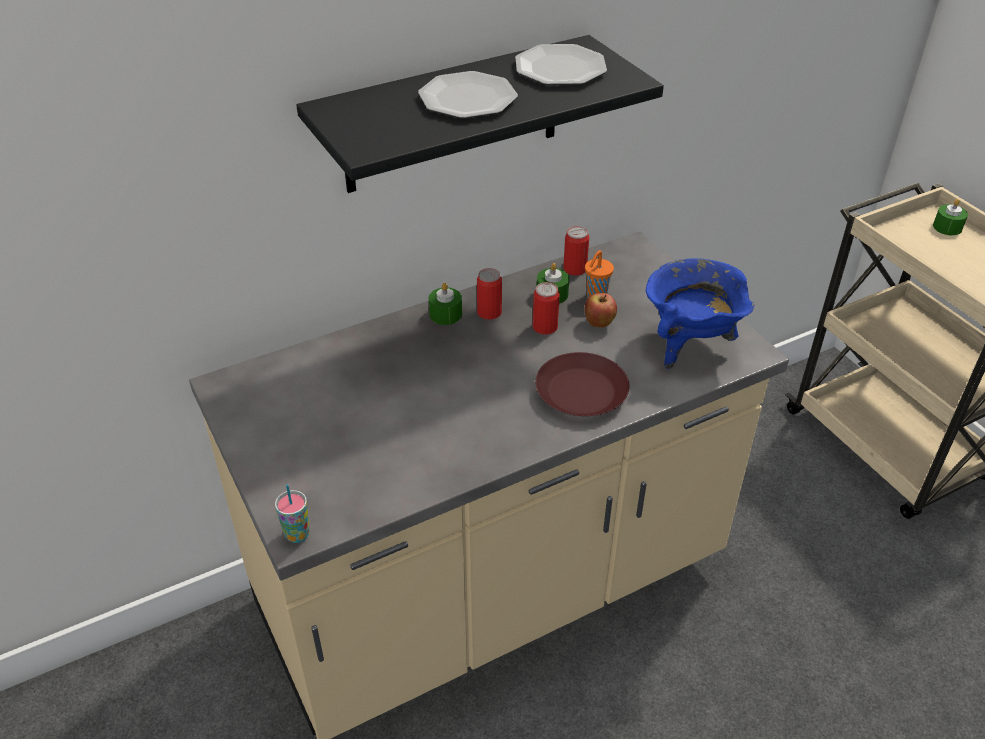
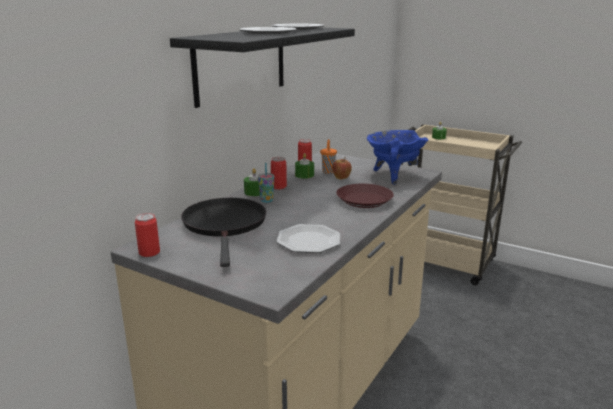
camera: 30 degrees left, 20 degrees down
(297, 534) = (273, 292): cup -> cup (266, 200)
(349, 378) = (225, 225): none -> black frying pan
(421, 455) = (309, 241): none -> plate
(545, 327) = (315, 185): can -> can (149, 252)

